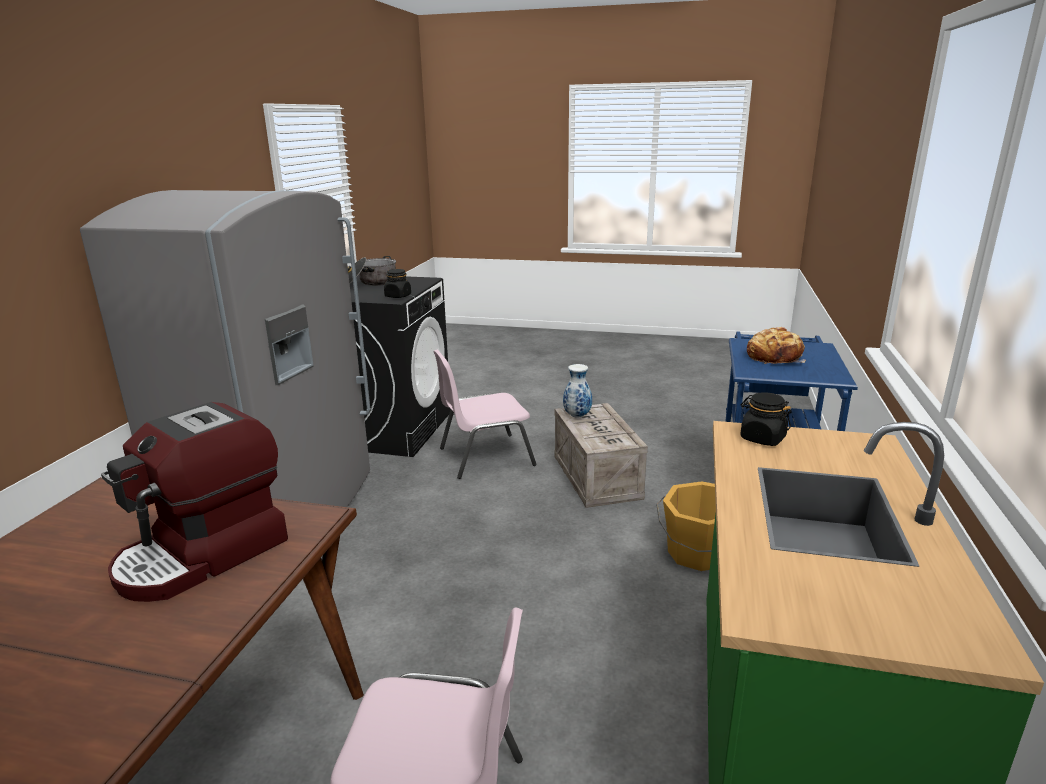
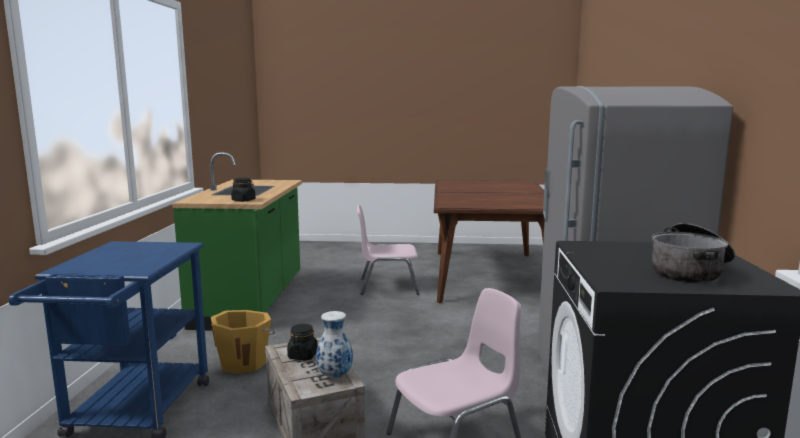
camera: 170 degrees right, 10 degrees down
(204, 555) = (472, 200): coffee machine -> none
(398, 296) = (585, 250): black jar -> black jar (303, 355)
(775, 357) = (137, 257): bread -> none

